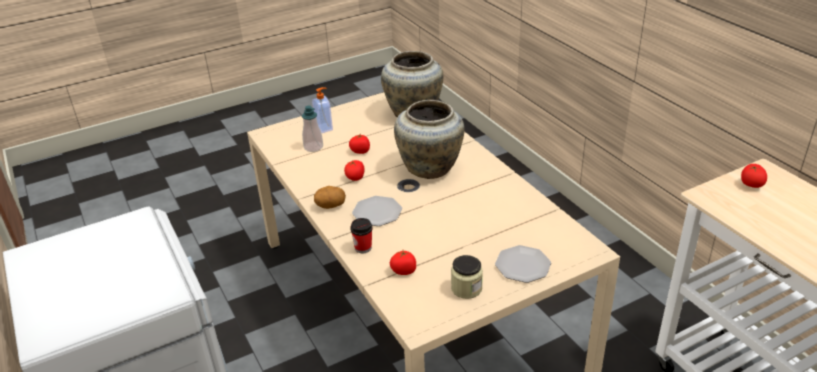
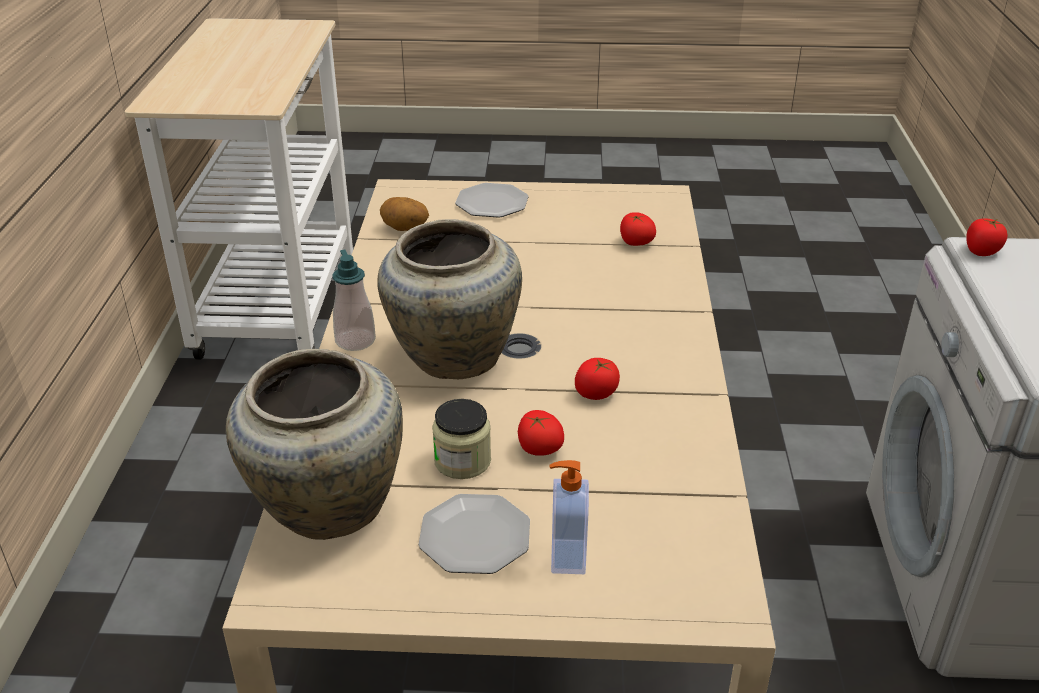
camera: 150 degrees left, 0 degrees up
(313, 147) = (630, 505): soap dispenser -> soap dispenser (355, 340)
(330, 206) = (676, 359): potato -> potato (404, 229)
(363, 248) = (668, 283): cup -> none
(377, 212) = (608, 321): plate -> plate (474, 537)
(466, 288) = (579, 206): jar -> jar (462, 461)
(751, 184) = (200, 98): tomato -> tomato (981, 251)

